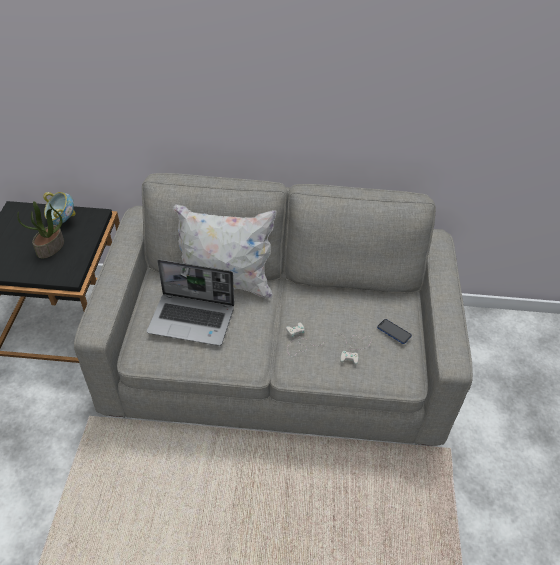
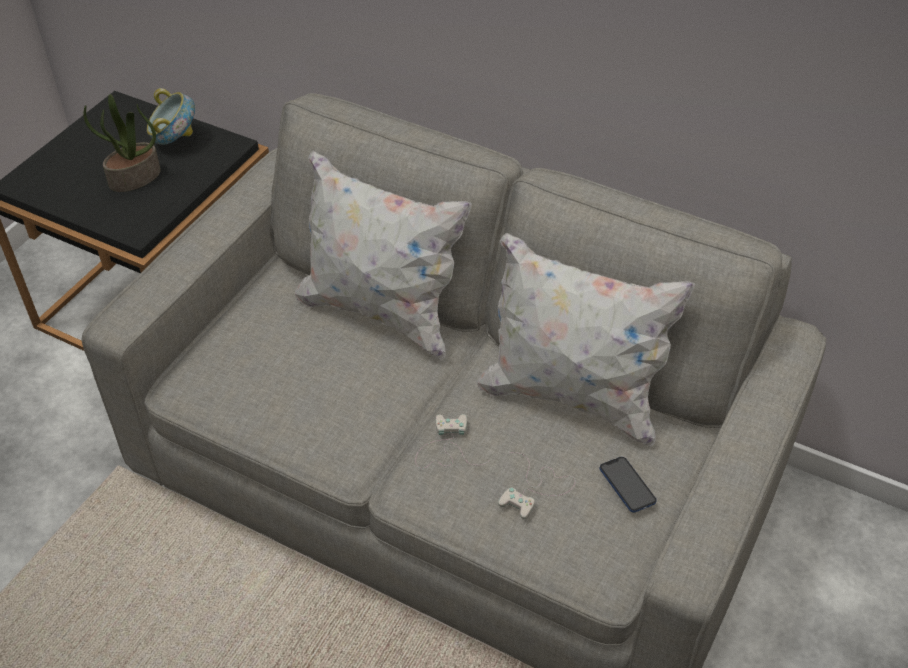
camera: 25 degrees right, 0 degrees up
(193, 320) = (293, 355): laptop -> none
(344, 297) = (572, 397): none -> white pillow

